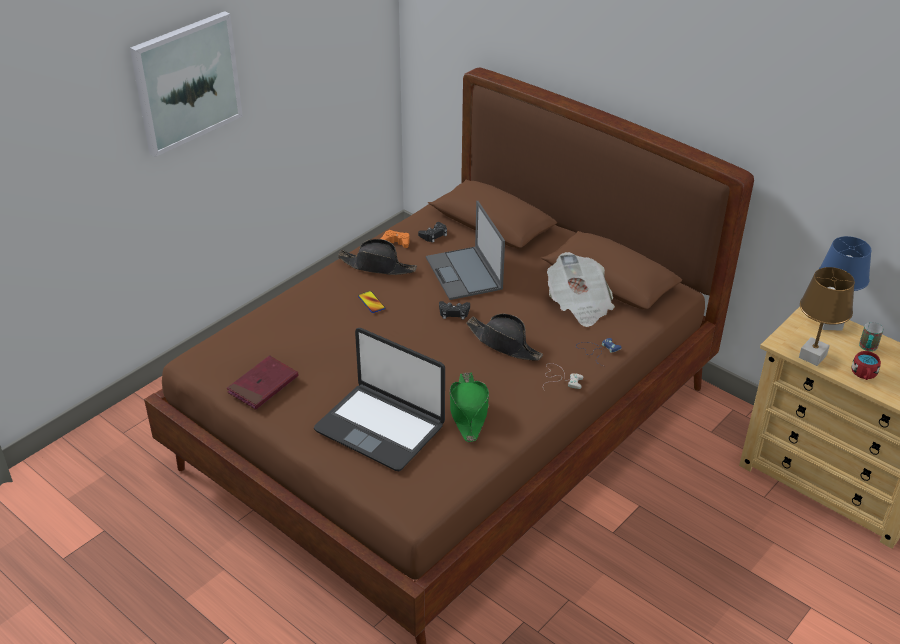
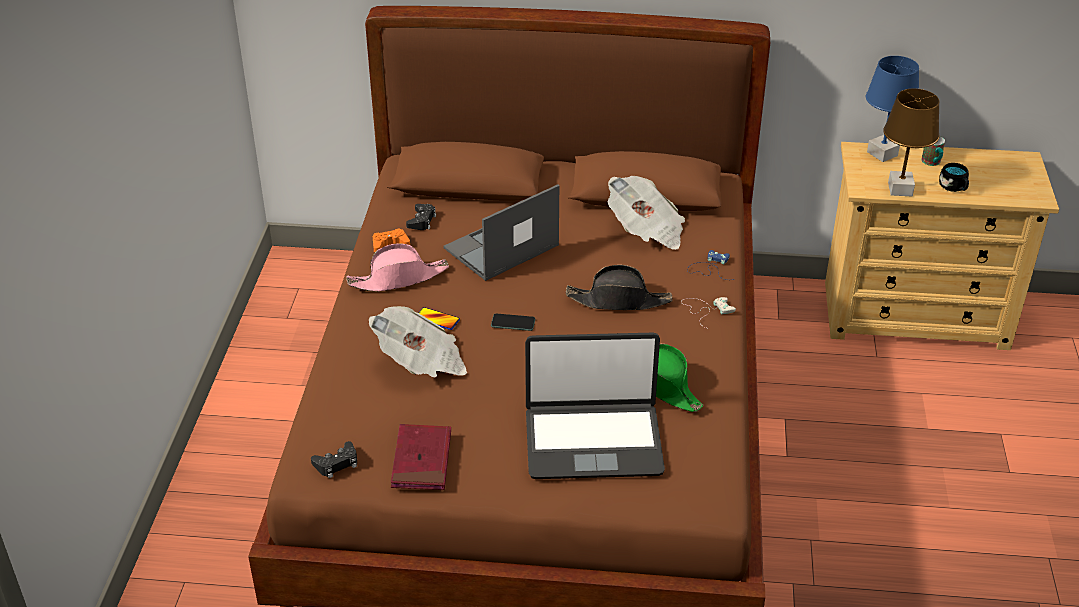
camera: 35 degrees left, 0 degrees up
(186, 82) = (105, 127): picture -> none
(329, 325) = (421, 363): none -> newspaper
(377, 266) = (398, 278): black hat -> pink hat
(416, 326) = (513, 323): none -> phone
(454, 313) = (535, 292): black game controller -> black game controller (337, 464)
(464, 274) = (500, 248): laptop -> laptop turned 105 degrees clockwise
(864, 375) = (954, 188): red mug -> black mug

